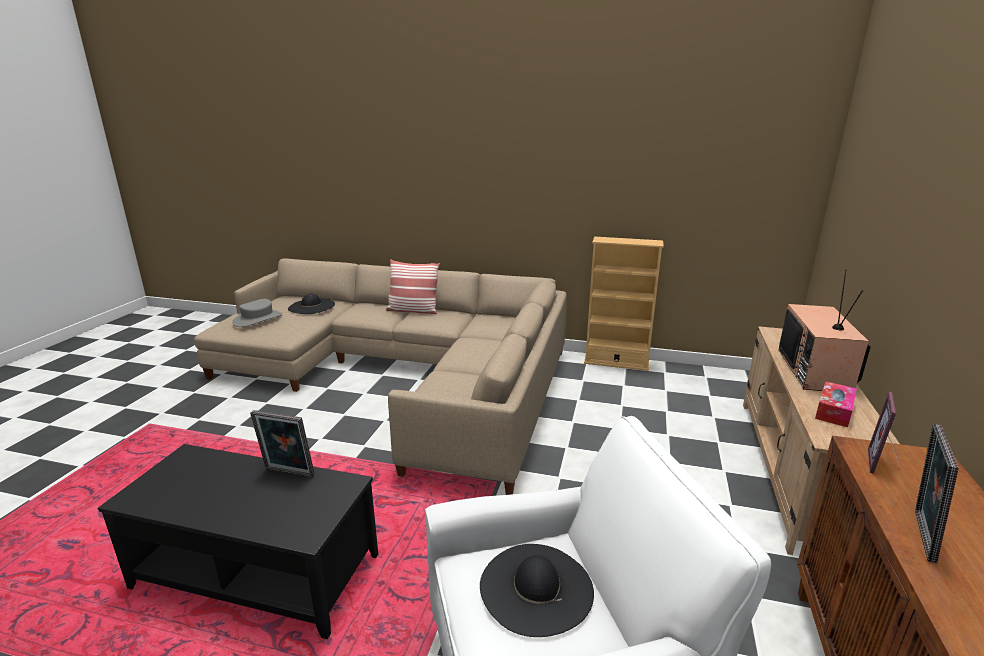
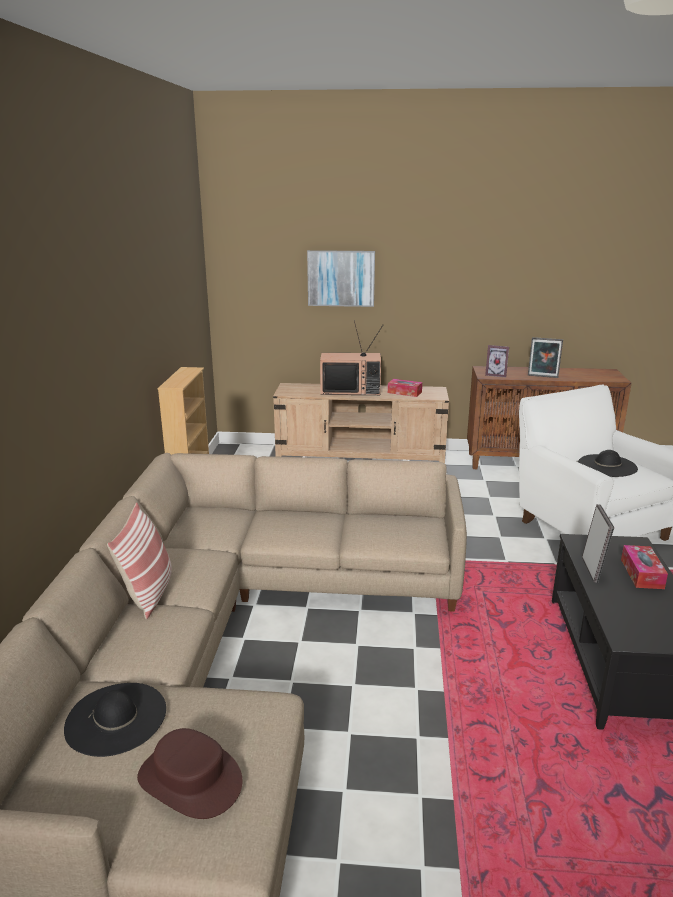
camera: 100 degrees left, 0 degrees up
(250, 508) = (642, 574): none -> tissue box
(258, 319) = (190, 779): grey hat -> brown hat
(895, 207) = (341, 278): none -> picture

